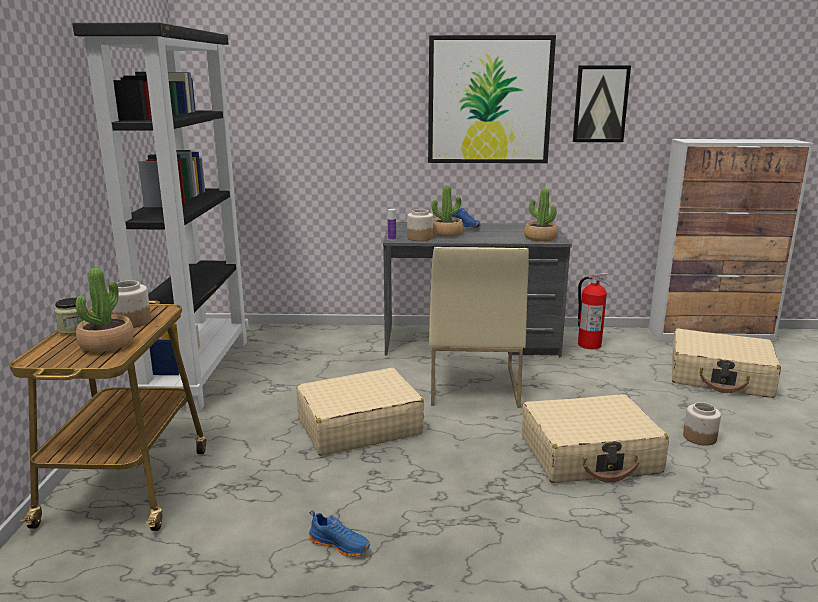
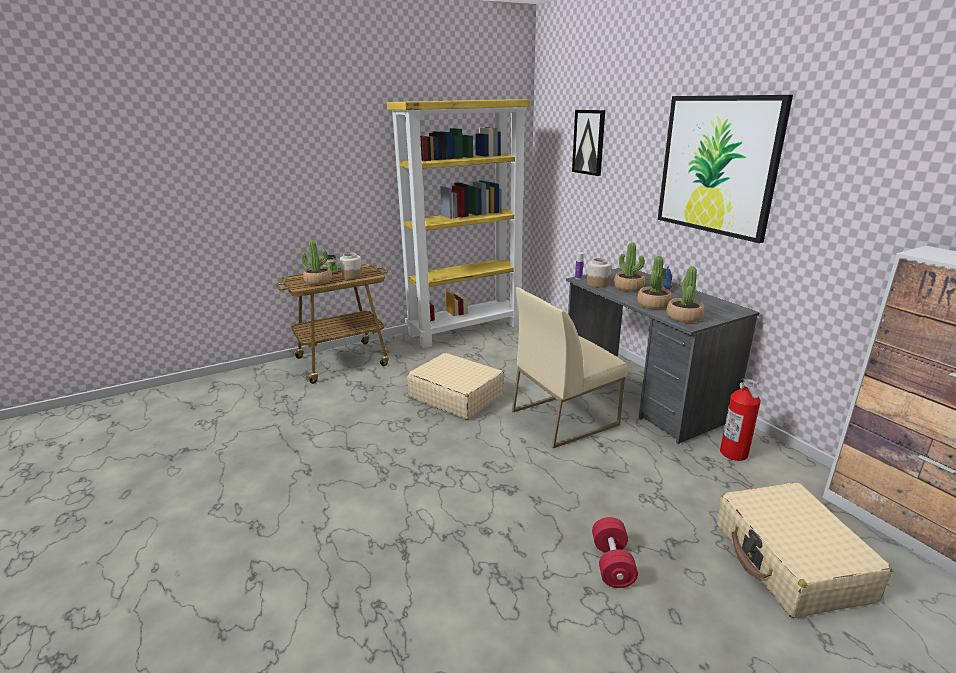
camera: 60 degrees right, 5 degrees up
(198, 372) = (466, 329): black bookcase -> yellow bookcase
(340, 544) = (329, 434): blue shoe -> none
(500, 238) = (653, 304): none -> potted plant
(590, 455) = (510, 501): beige suitcase -> none
(600, 104) = (835, 183): picture -> picture (589, 142)
(700, 437) = (612, 564): jar -> red dumbbell

